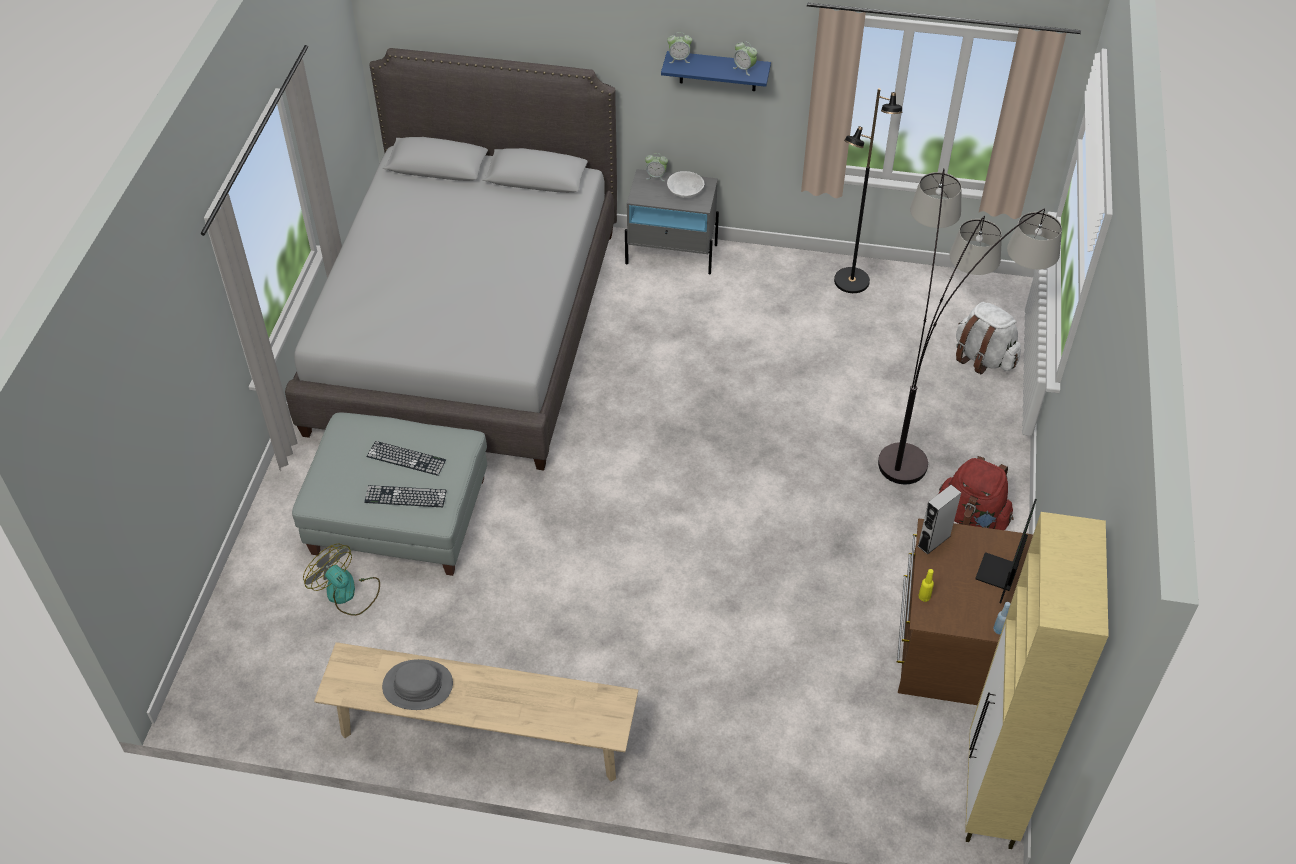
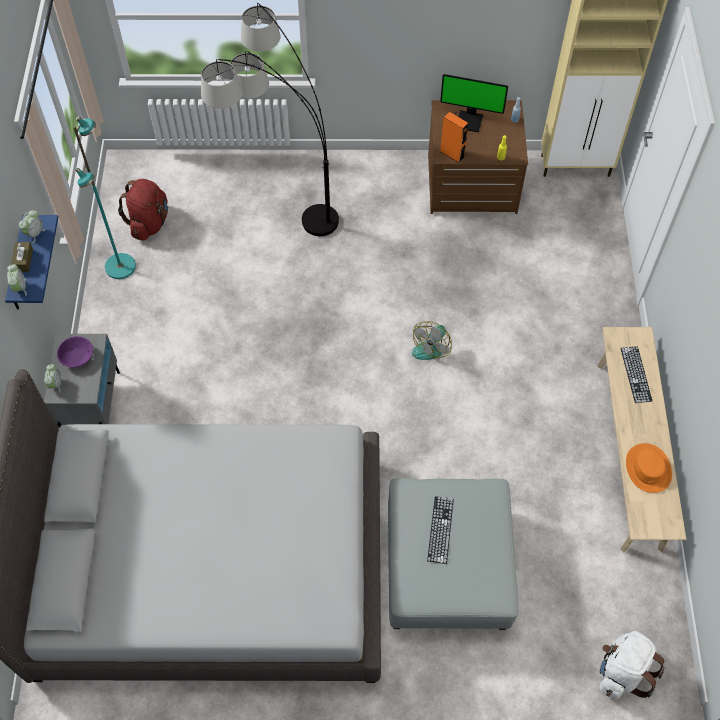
camera: 100 degrees left, 10 degrees up
(347, 593) = (536, 587): fan -> fan (431, 345)
(405, 496) = (481, 519): keyboard -> keyboard (636, 374)
(417, 686) = (648, 468): grey hat -> orange hat
(684, 191) = (77, 357): white bowl -> purple bowl
(712, 61) = (23, 260): none -> brown tissue box
(851, 281) = (121, 266): black floor lamp -> turquoise floor lamp
(934, 541) = (452, 154): grey speaker -> orange speaker
(972, 516) = (359, 180): red backpack -> red backpack (149, 223)
(983, 358) = (201, 178): white backpack -> white backpack (622, 671)

